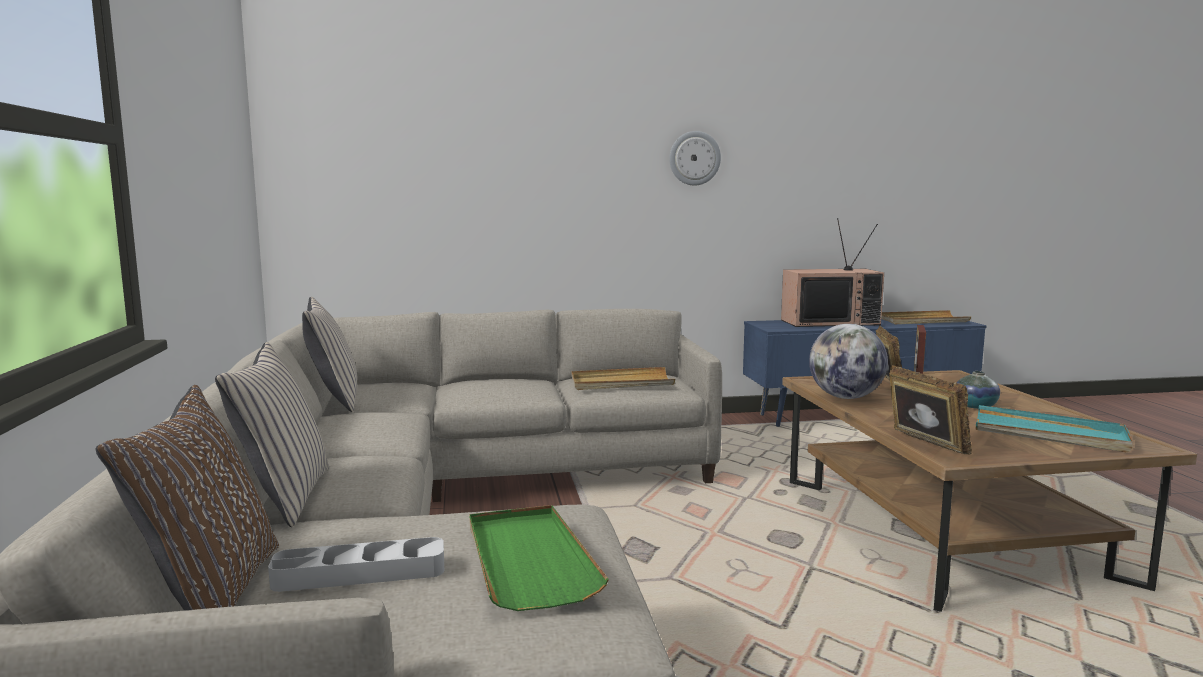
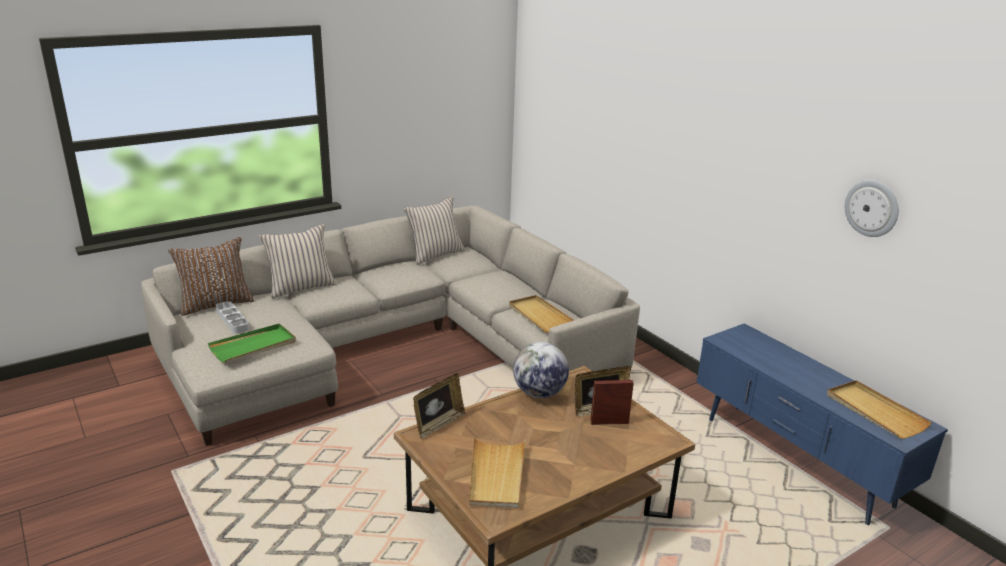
camera: 65 degrees right, 15 degrees up
(694, 158) = (731, 166): wall clock -> wall clock (872, 208)
(830, 322) = (792, 362): television -> none
(975, 406) = (559, 448): vase -> none
(1049, 434) = (496, 475): turquoise tray -> beige tray

